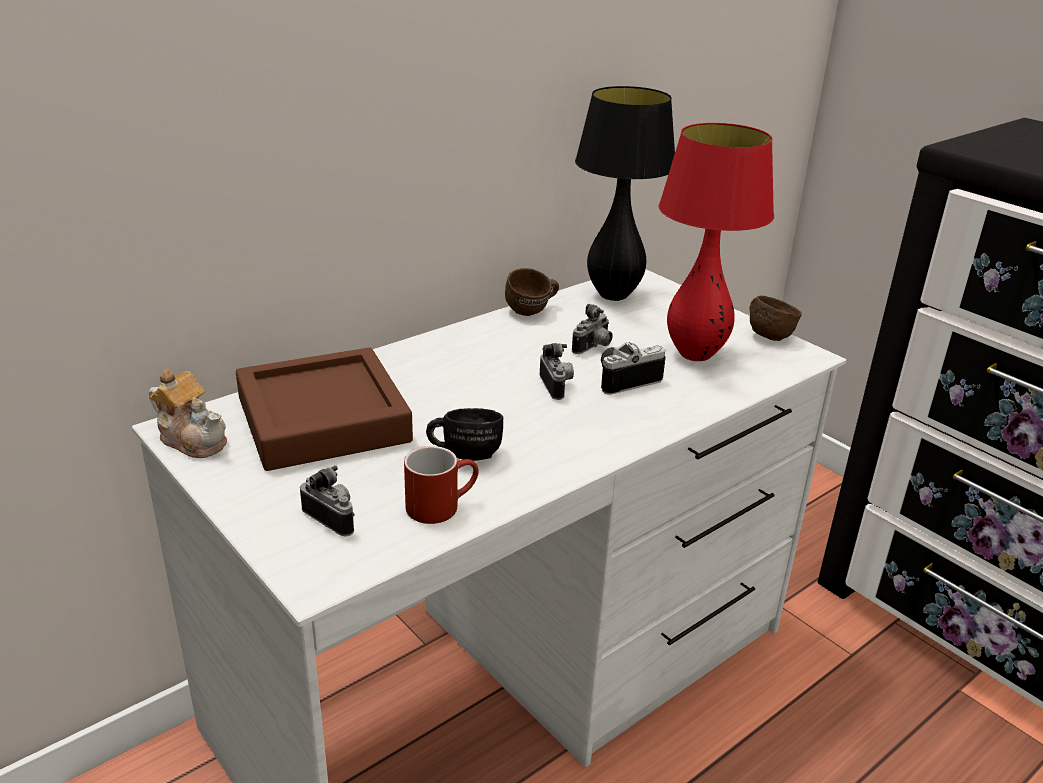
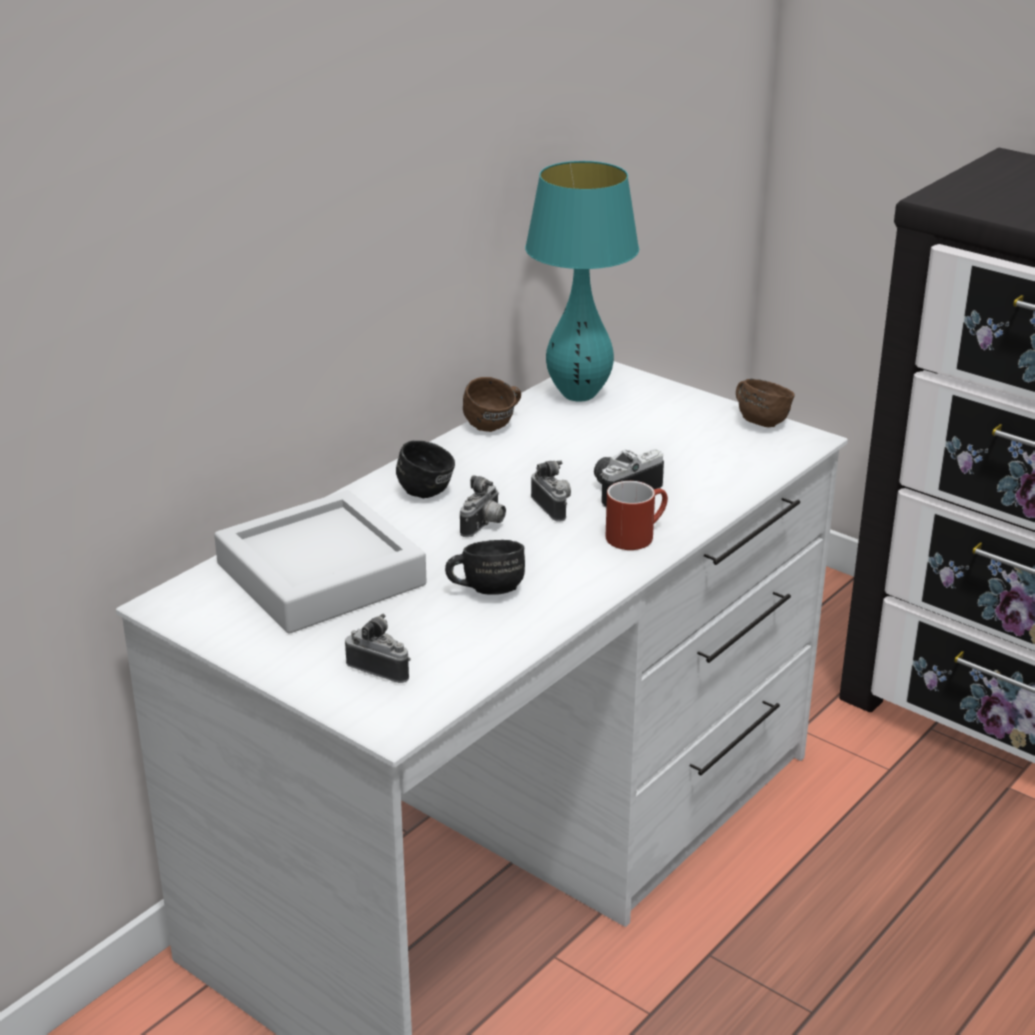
camera: 10 degrees left, 0 degrees up
(193, 439) = (192, 613): teapot -> none
(323, 420) = (321, 574): brown tray -> grey tray
(441, 505) = (483, 641): red mug -> red mug (636, 534)
(453, 357) = (429, 489): none -> black mug
(593, 348) = (578, 459): camera -> camera (485, 526)
(613, 295) = (578, 395): black table lamp -> turquoise table lamp
(695, 354) = (689, 453): red table lamp -> none

